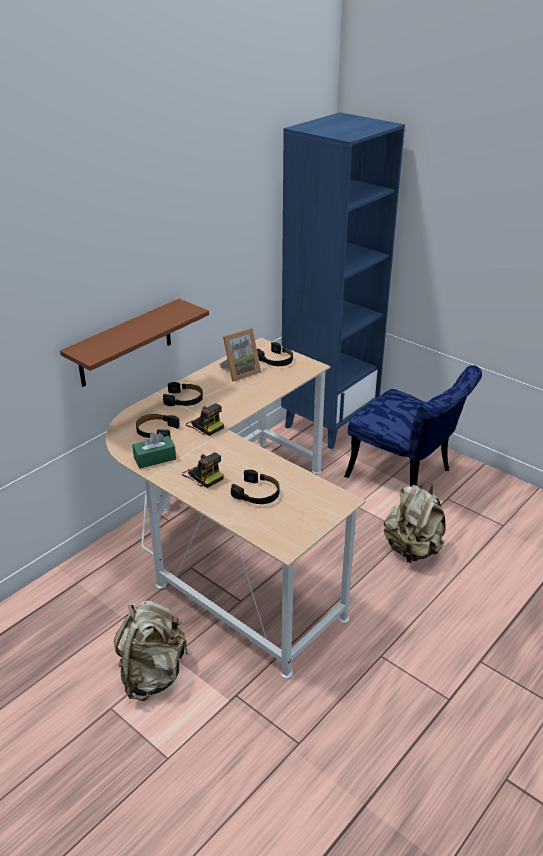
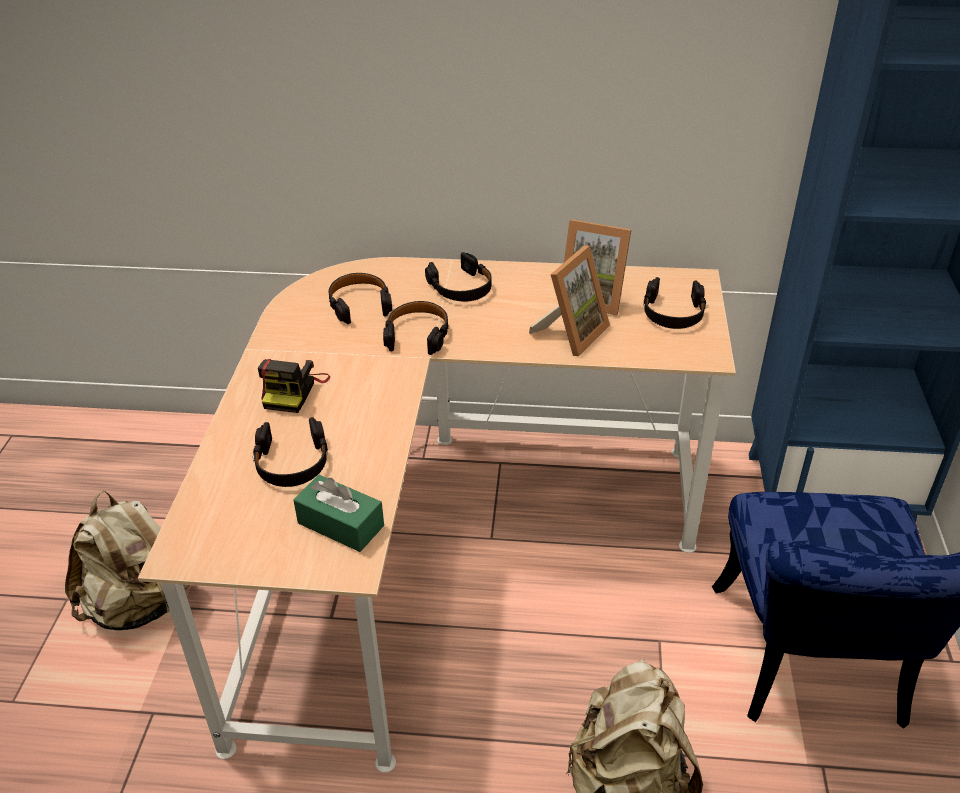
camera: 55 degrees right, 5 degrees up
(125, 343) = (405, 155): brown shelf -> none
(155, 458) = (295, 333): green tissue box -> green tissue box (340, 524)
(205, 425) = (417, 334): camera -> black headphones
(258, 388) = (571, 333): none -> picture frame

